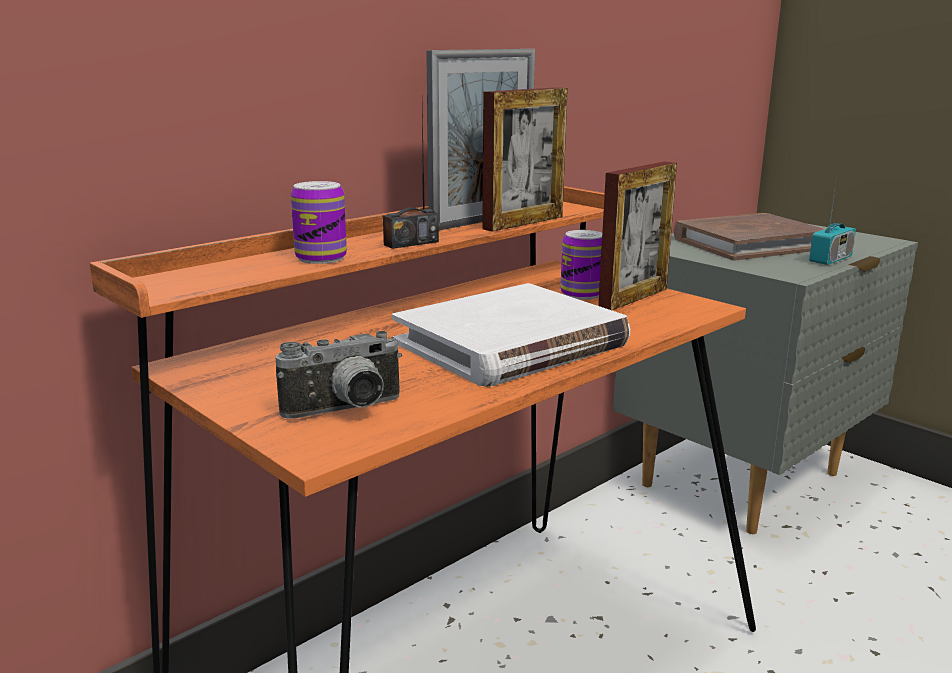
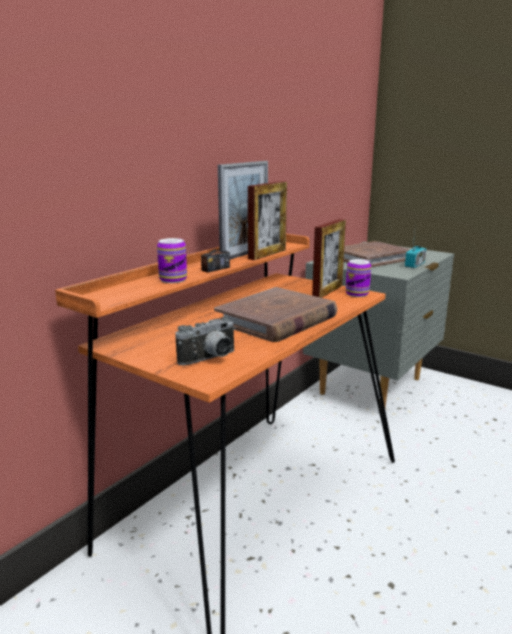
camera: 10 degrees left, 0 degrees up
(511, 344) = (276, 319): white book -> brown book
(581, 294) = (300, 291): can -> can (357, 294)

